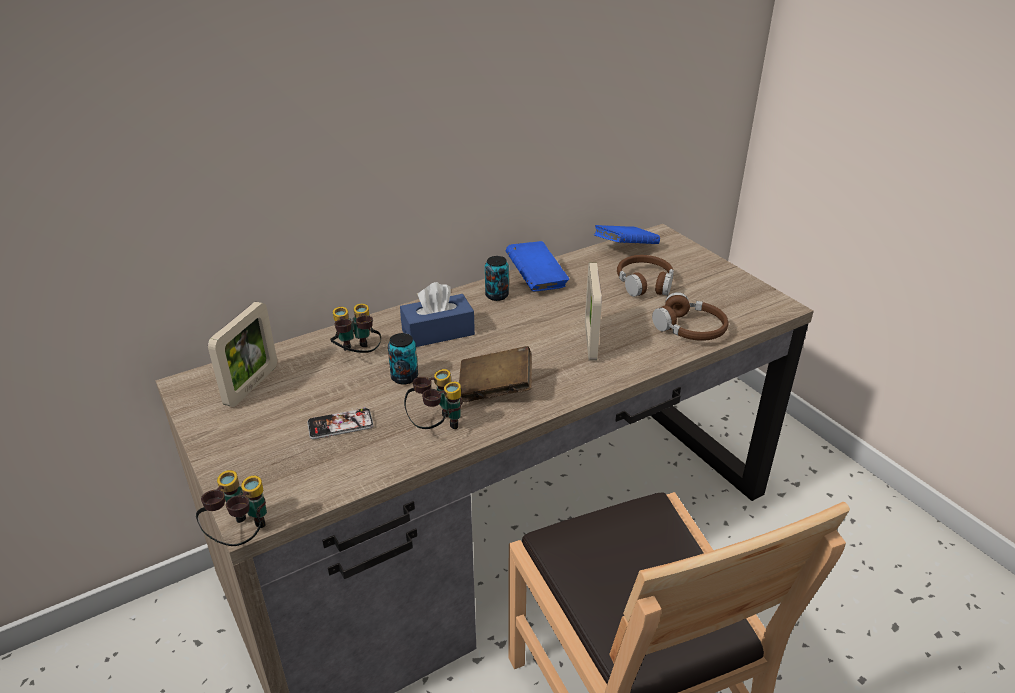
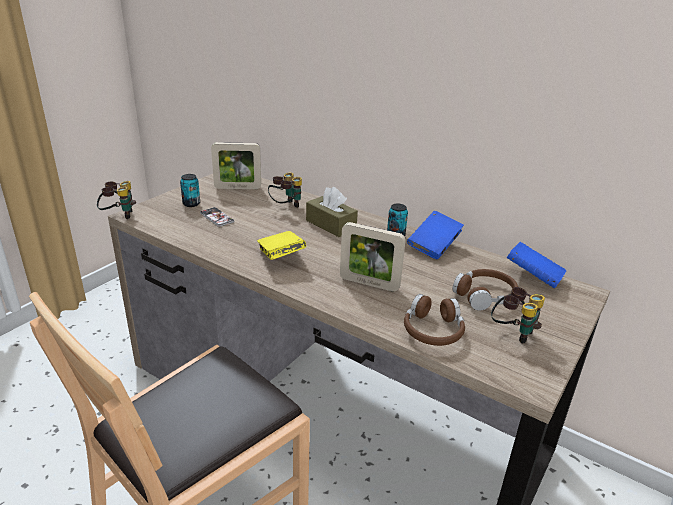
camera: 65 degrees right, 5 degrees down
(404, 377) = (273, 225): can -> can (191, 204)
(436, 426) = (230, 245): binoculars -> binoculars (513, 332)
(438, 332) = (331, 225): blue tissue box -> brown tissue box
(495, 389) = (281, 257): brown book -> yellow book
(590, 341) = (369, 283): picture frame -> picture frame turned 135 degrees counterclockwise

